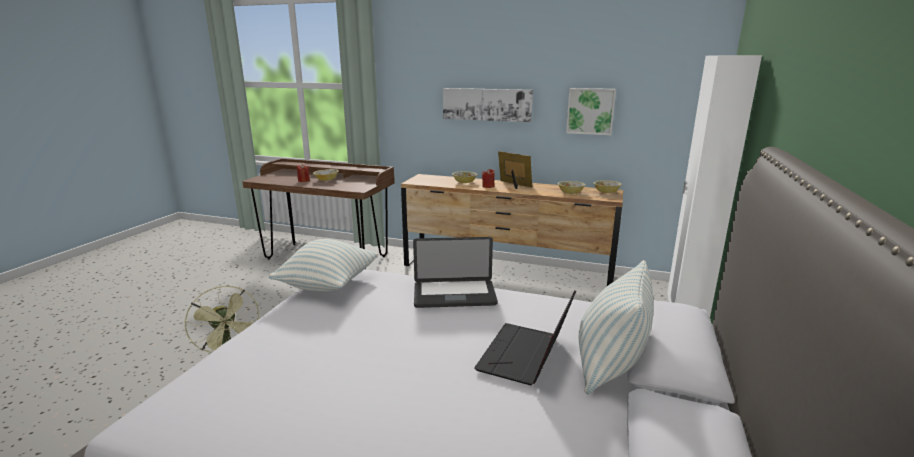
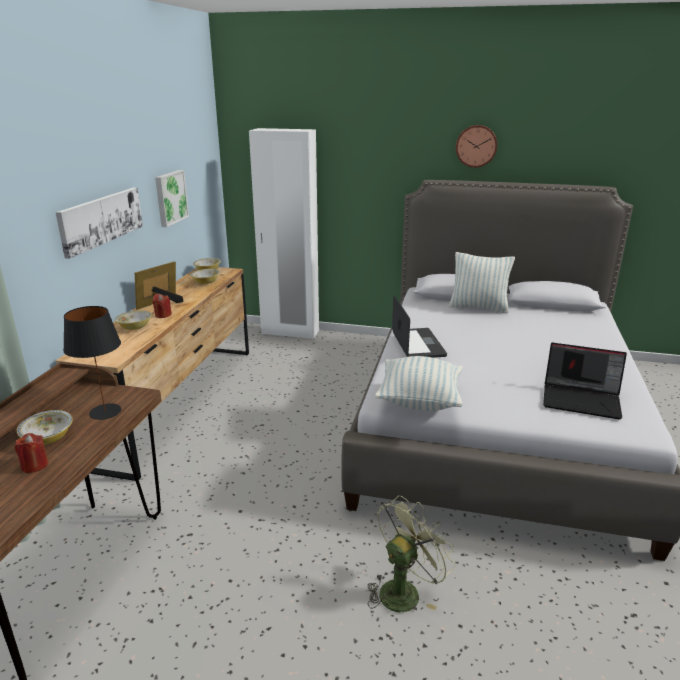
camera: 95 degrees left, 5 degrees up
(345, 185) = (105, 412): none -> black table lamp
(526, 356) = (484, 324): laptop -> laptop (582, 399)
(860, 88) = (476, 146): none -> wall clock

